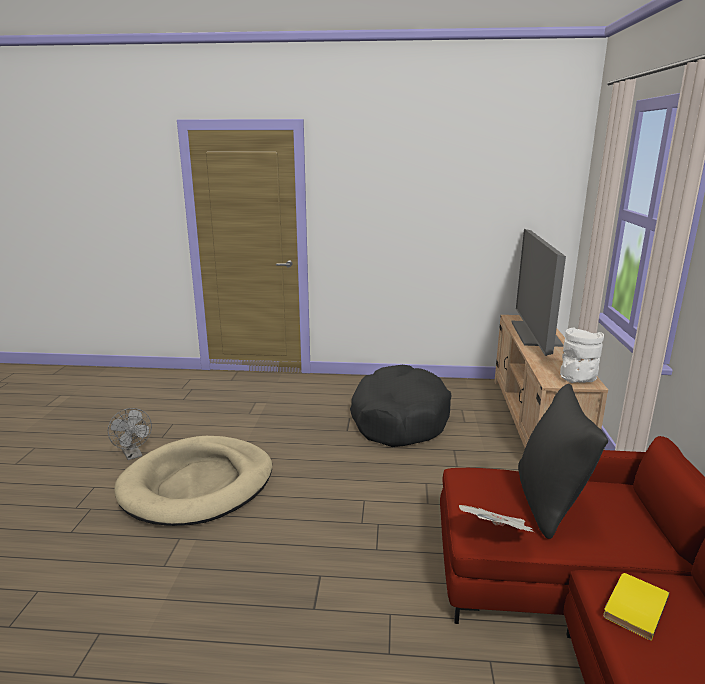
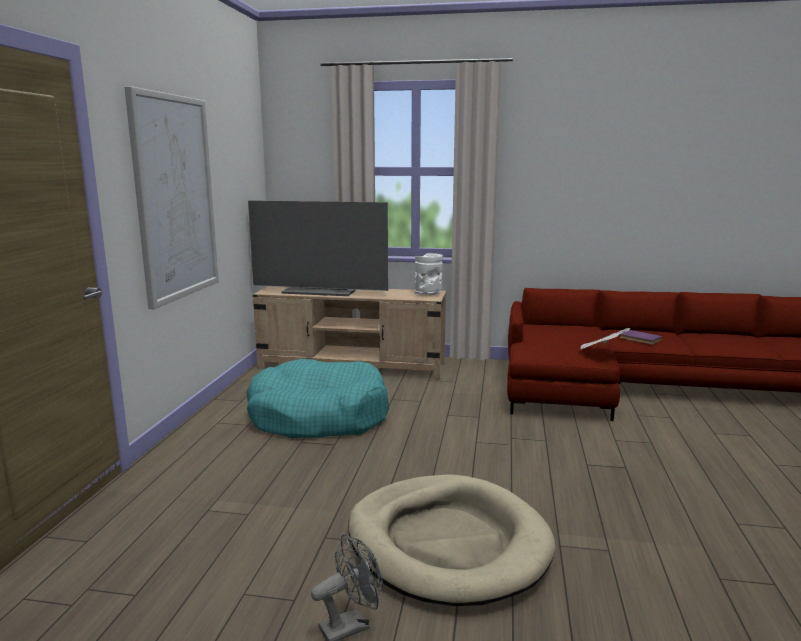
camera: 85 degrees left, 5 degrees down
(395, 216) = (175, 198): none -> picture
(399, 419) = (318, 416): black dog bed -> turquoise dog bed
(550, 503) = (559, 338): black pillow -> none
(633, 606) = (639, 339): yellow book -> purple book

